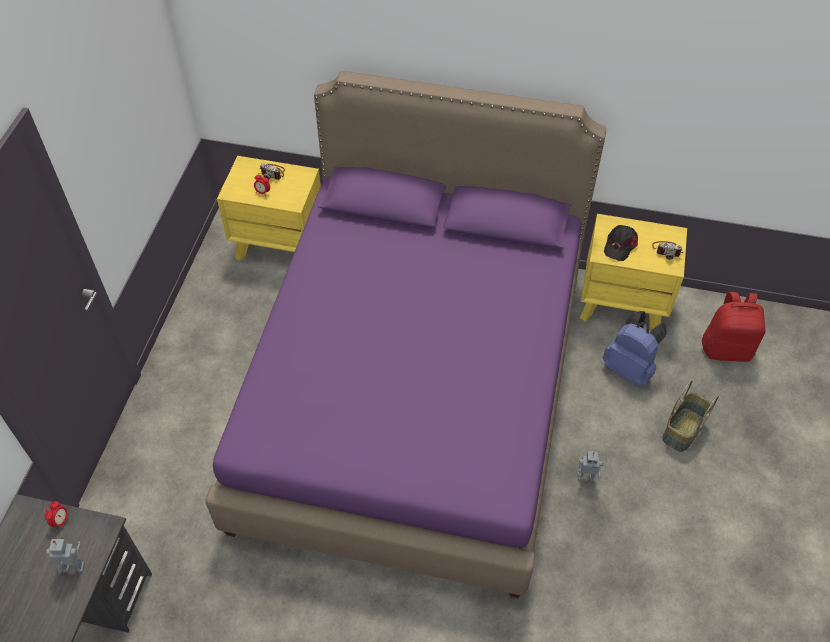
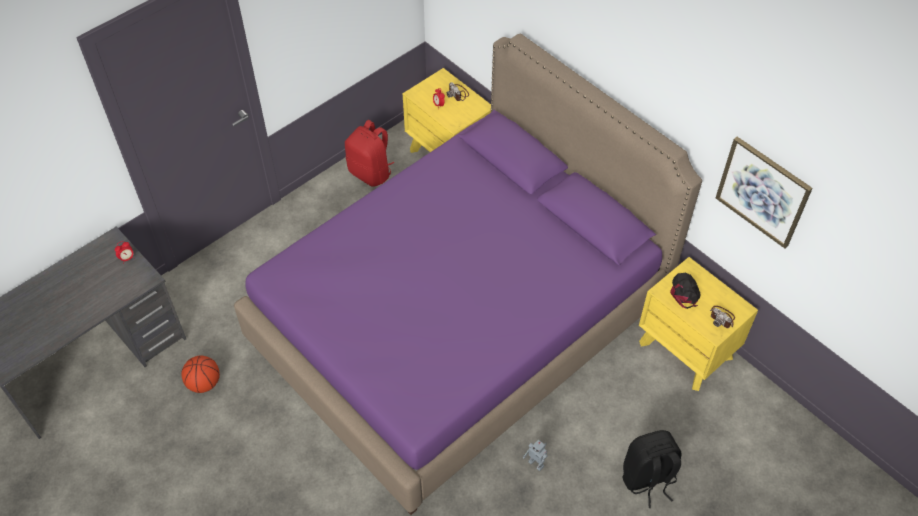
camera: 35 degrees right, 0 degrees up
(73, 569) = (111, 292): toy robot -> none
(208, 607) = (204, 383): none -> basketball
(620, 245) = (685, 292): black cap -> black cap turned 120 degrees clockwise
(629, 368) = (646, 404): blue backpack -> none
(678, 107) = (763, 192): none -> picture
(683, 430) = (648, 479): basket -> black backpack
(726, 348) = (746, 438): red backpack -> red backpack (371, 173)

